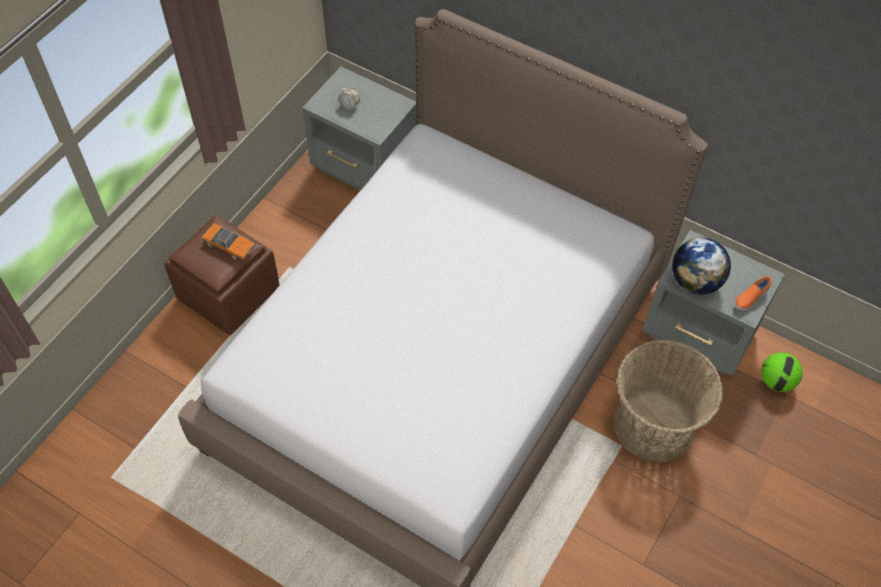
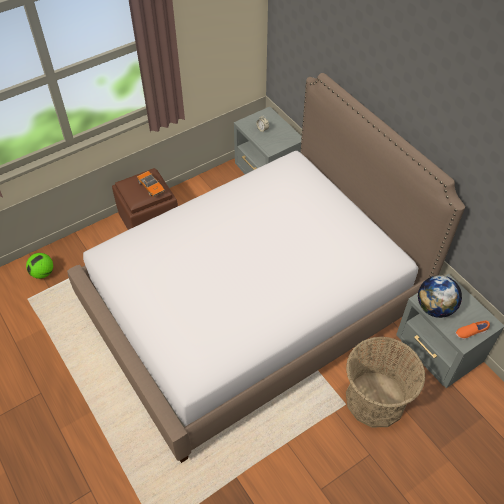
camera: 25 degrees right, 5 degrees down
(776, 381) = (479, 405): football -> football (42, 273)

